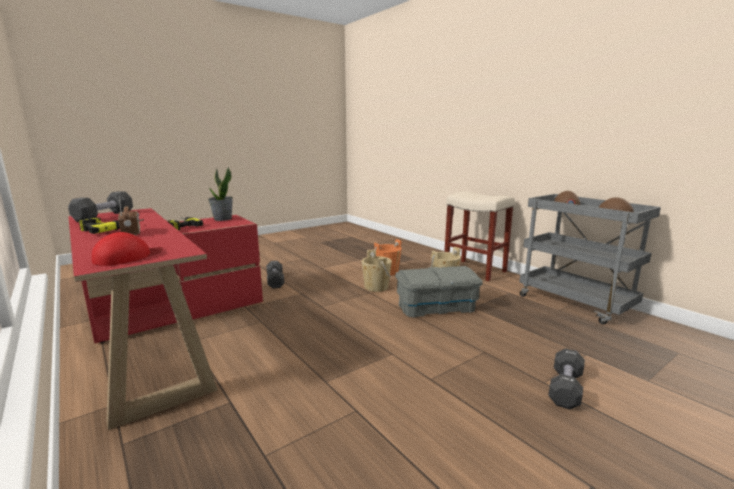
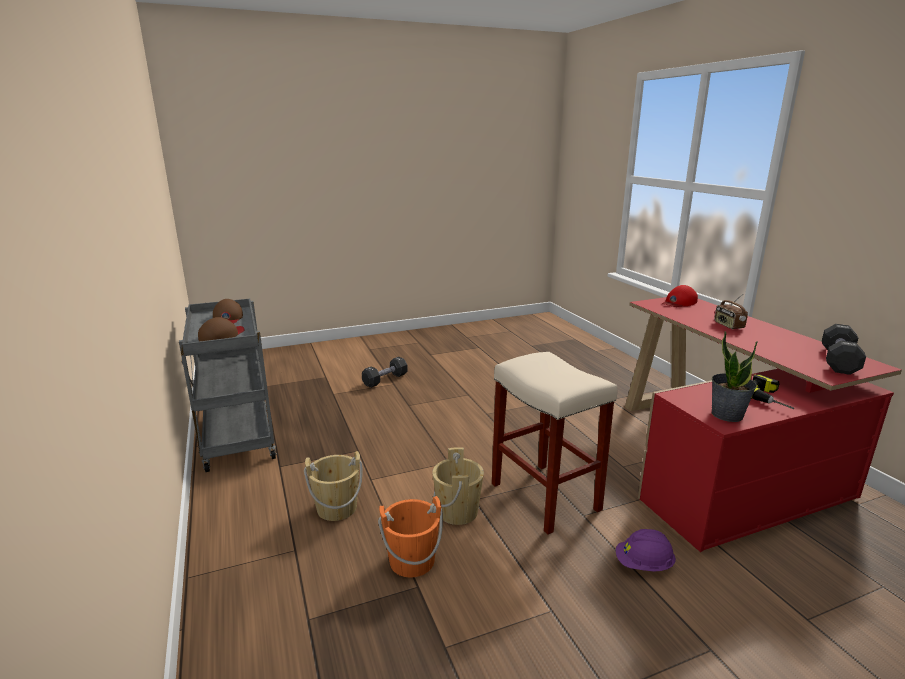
camera: 165 degrees left, 5 degrees up
(111, 228) = (769, 335): power drill -> none
(275, 281) = (643, 565): black dumbbell -> purple hard hat
(436, 307) = (402, 457): grey storage box -> none
(475, 270) = (241, 534): beige stool -> beige stool (543, 496)

